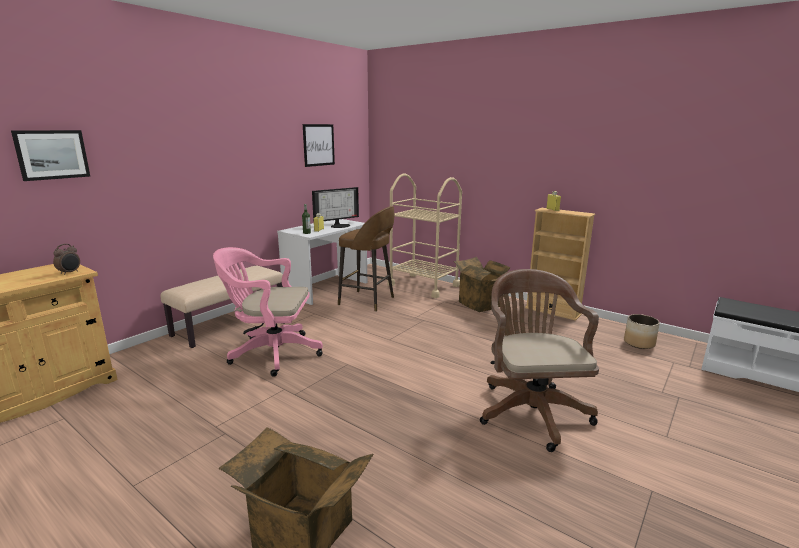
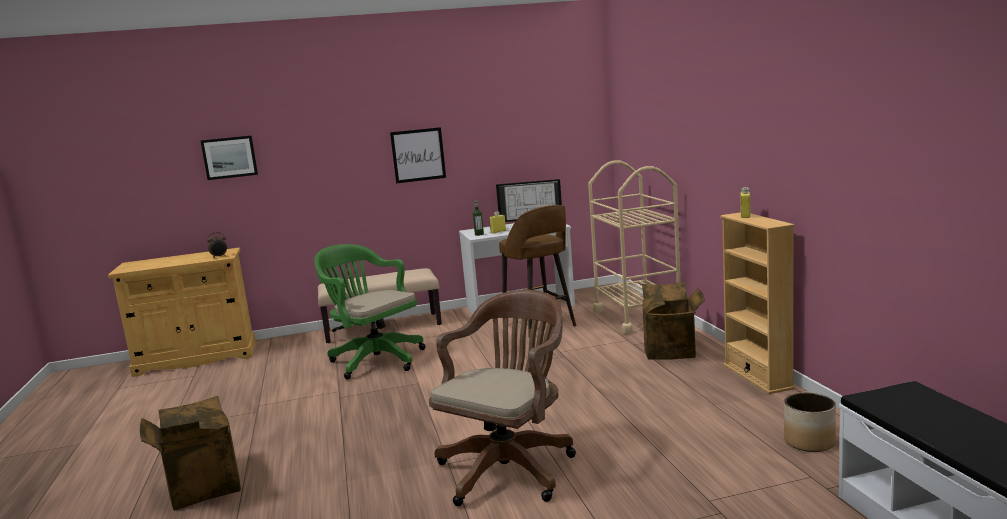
camera: 40 degrees right, 5 degrees down
(271, 353) = (374, 360): pink office chair -> green office chair
(318, 145) = (522, 127): picture -> picture (418, 155)

